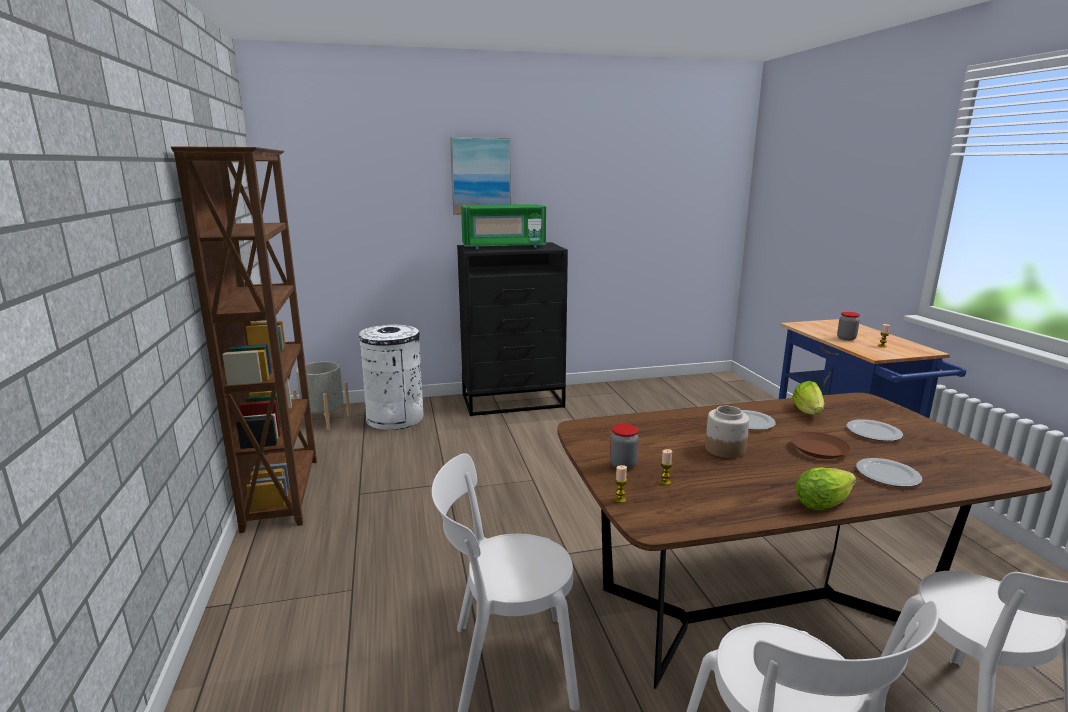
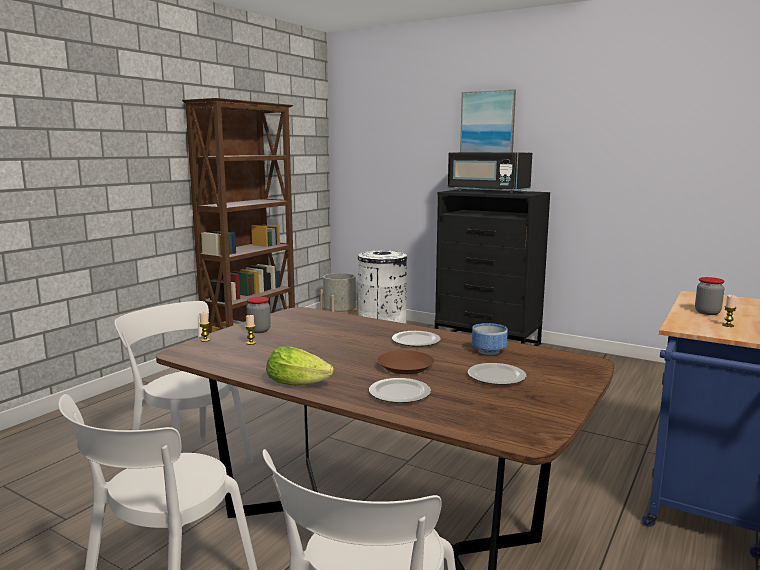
camera: 45 degrees right, 5 degrees down
(503, 247) = (487, 191): green microwave -> black microwave
(724, 449) = (341, 345): jar -> none
(808, 412) = (490, 351): lettuce -> bowl

